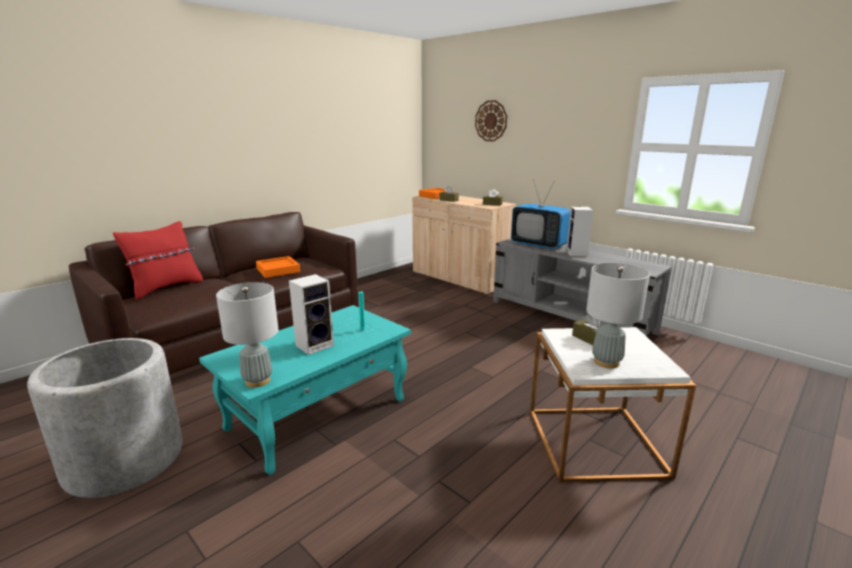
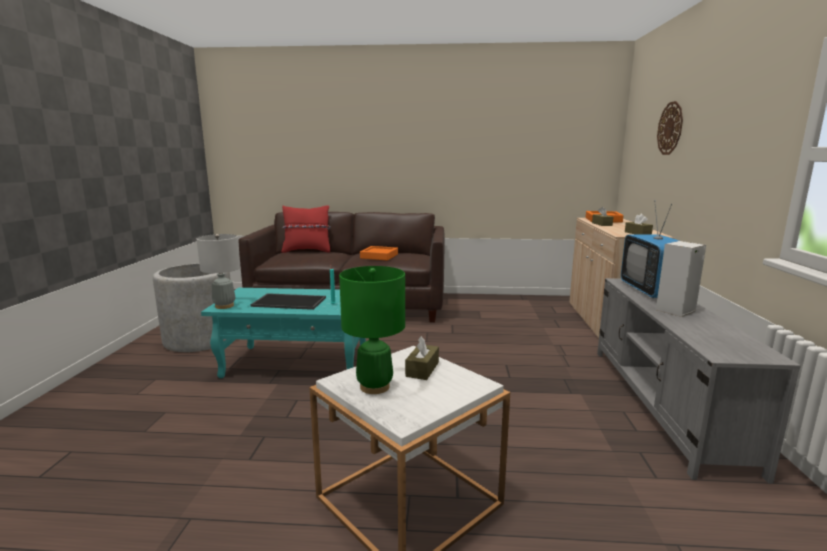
camera: 50 degrees right, 5 degrees down
(315, 345) = (290, 301): speaker -> tray
(606, 362) = (375, 387): grey table lamp -> green table lamp

